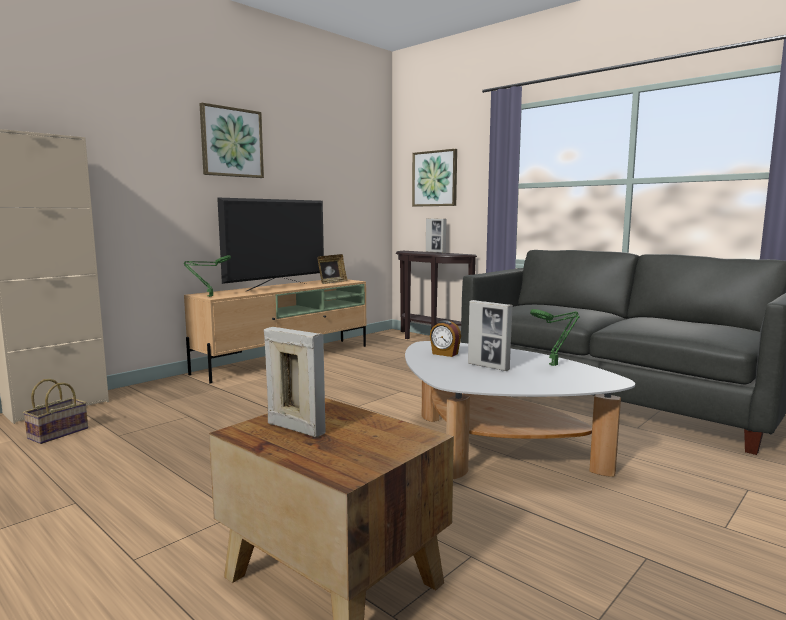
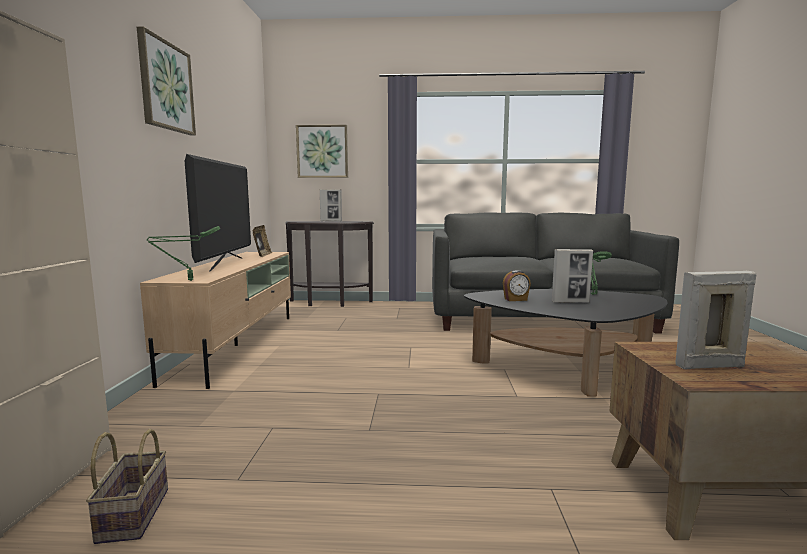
camera: 40 degrees left, 0 degrees up
(493, 449) = (565, 369): white coffee table -> black coffee table

